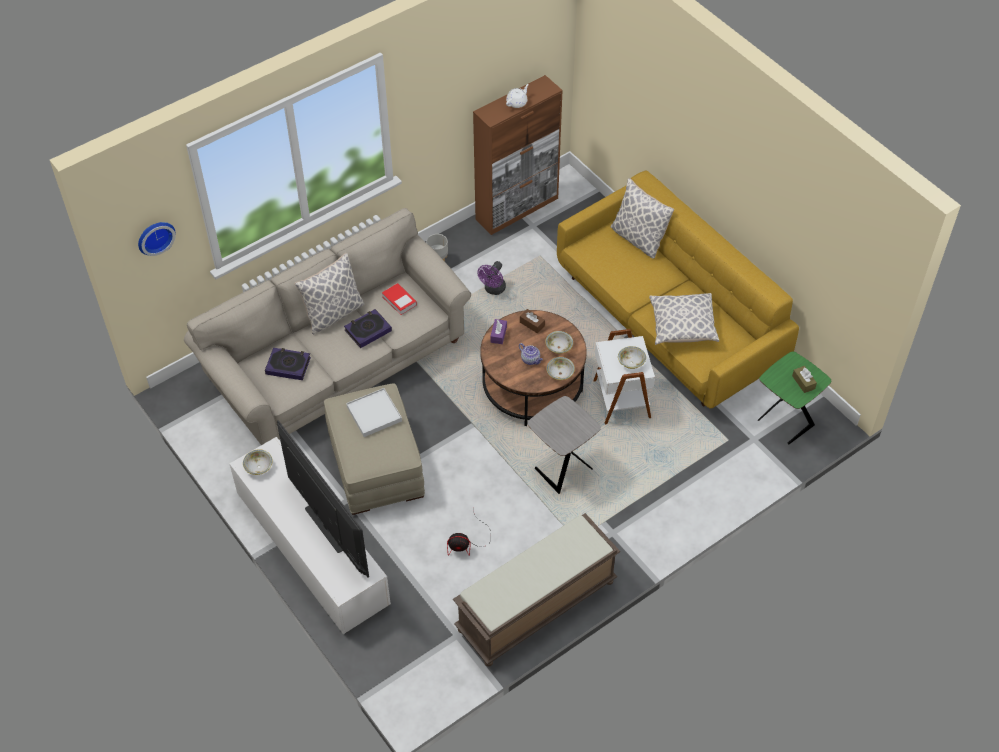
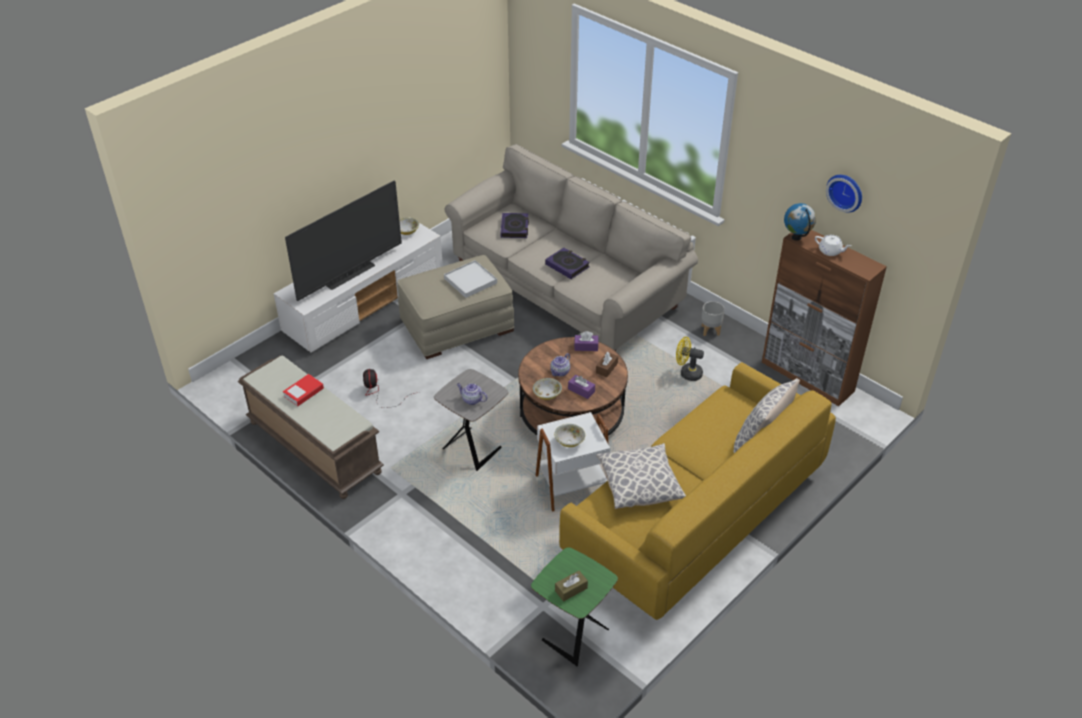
camera: 80 degrees right, 10 degrees down
(155, 236) = (537, 63): wall clock -> wall clock (846, 192)
(333, 313) = (582, 244): pillow -> none
(399, 301) = (608, 279): book -> book (304, 392)
(492, 118) = (796, 237): none -> globe
(493, 290) = (687, 373): purple fan -> yellow fan
(559, 347) = (581, 390): bowl -> purple tissue box
(572, 425) = (471, 400): none -> teapot

